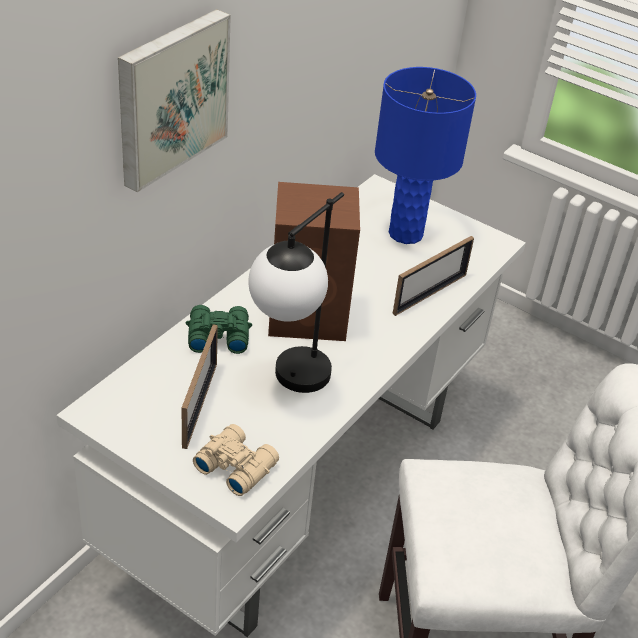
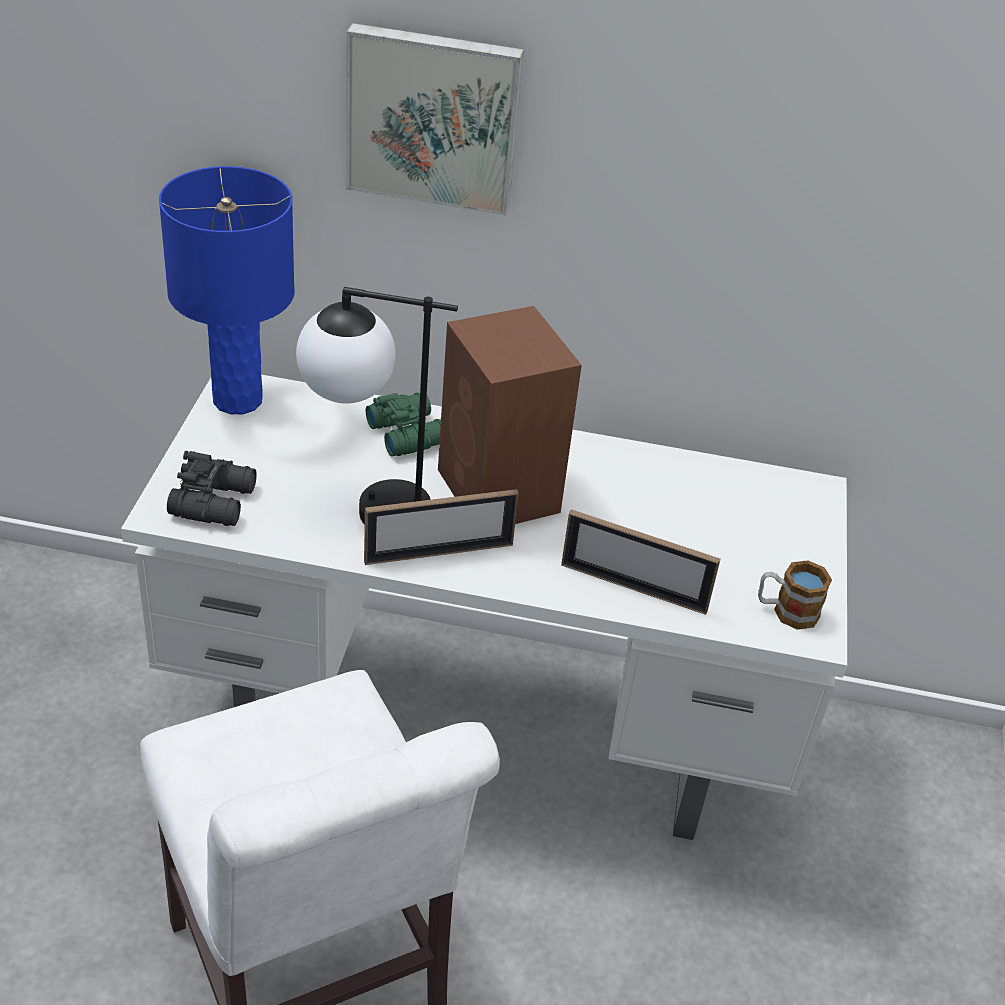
camera: 65 degrees right, 0 degrees up
(199, 404) = (290, 451): picture frame -> picture frame (439, 553)
(235, 465) = (216, 501): beige binoculars -> black binoculars
(405, 234) = (740, 536): blue table lamp -> blue table lamp (237, 399)
(476, 244) = (786, 611): none -> mug

